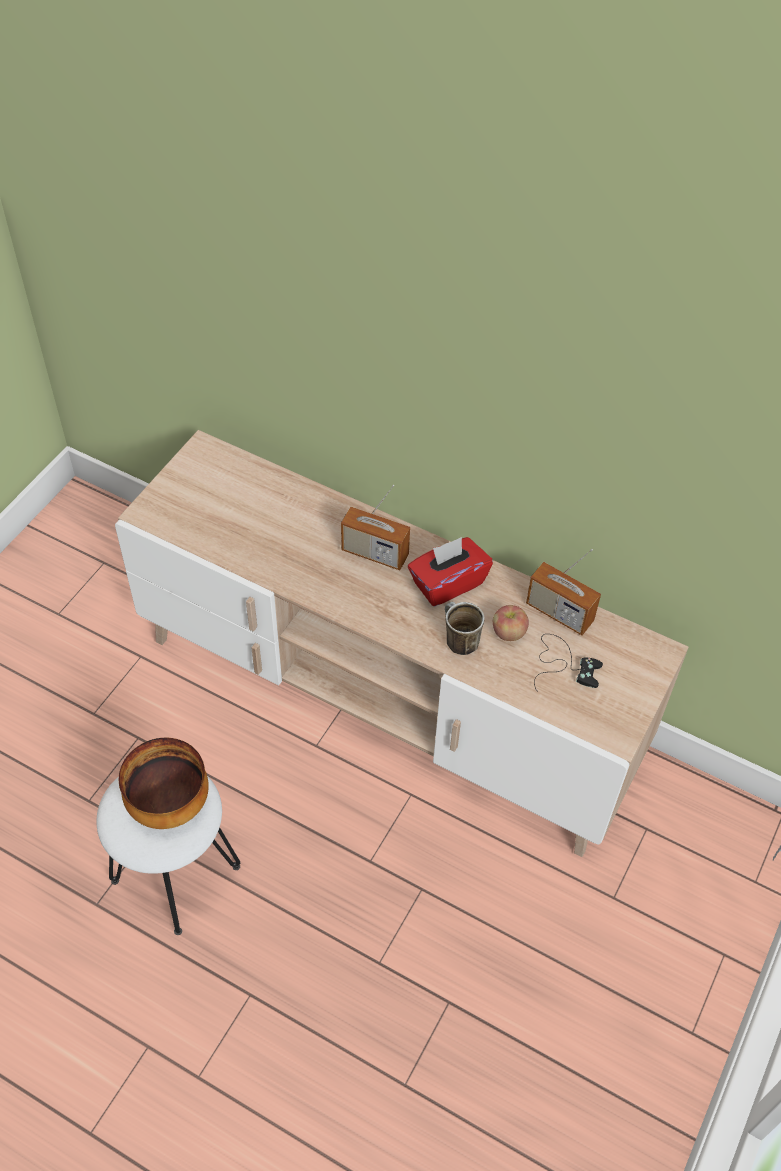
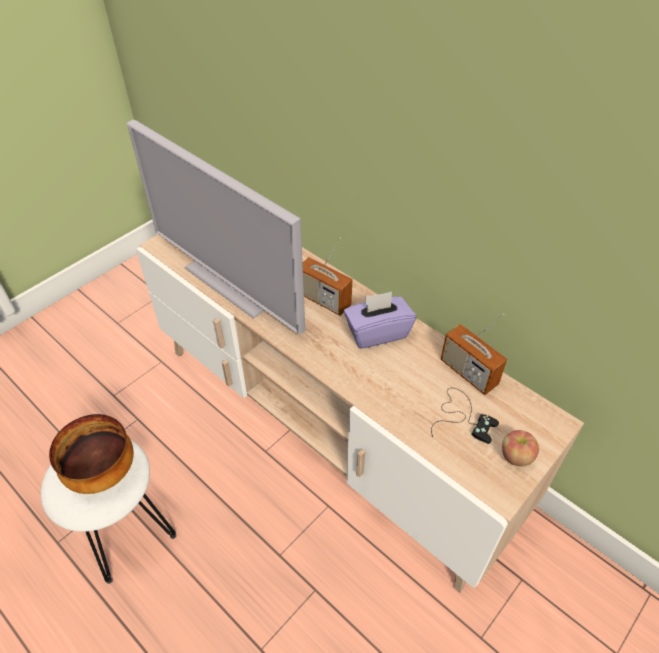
camera: 15 degrees right, 5 degrees down
(256, 549) = (232, 282): none -> television
(447, 583) = (377, 332): red tissue box -> purple tissue box
(457, 640) = (372, 379): mug -> none
(508, 632) = (419, 381): apple -> apple (516, 456)

